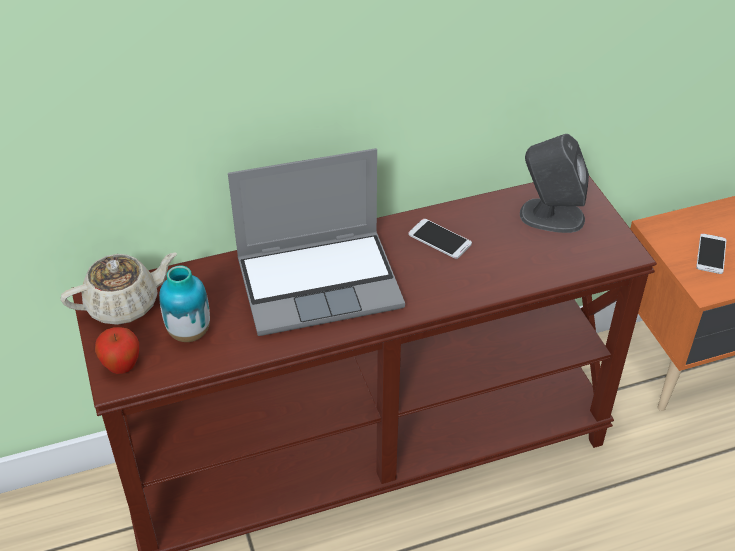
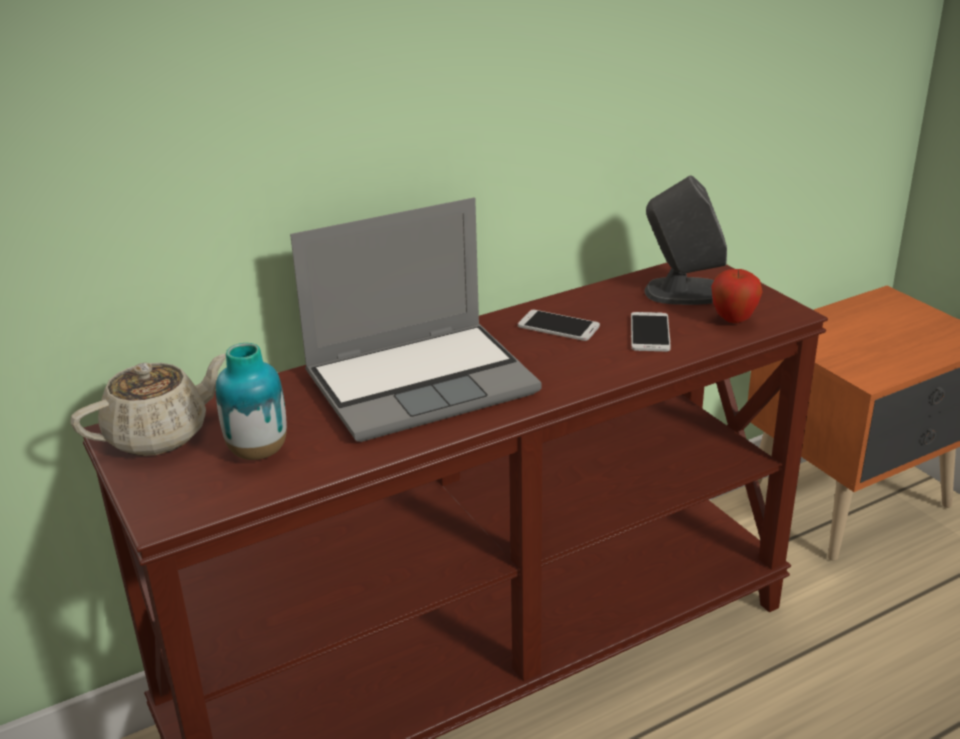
camera: 10 degrees left, 15 degrees down
(122, 367) = (169, 499): apple -> apple (733, 320)
(711, 254) = (859, 346): phone -> phone (650, 332)

